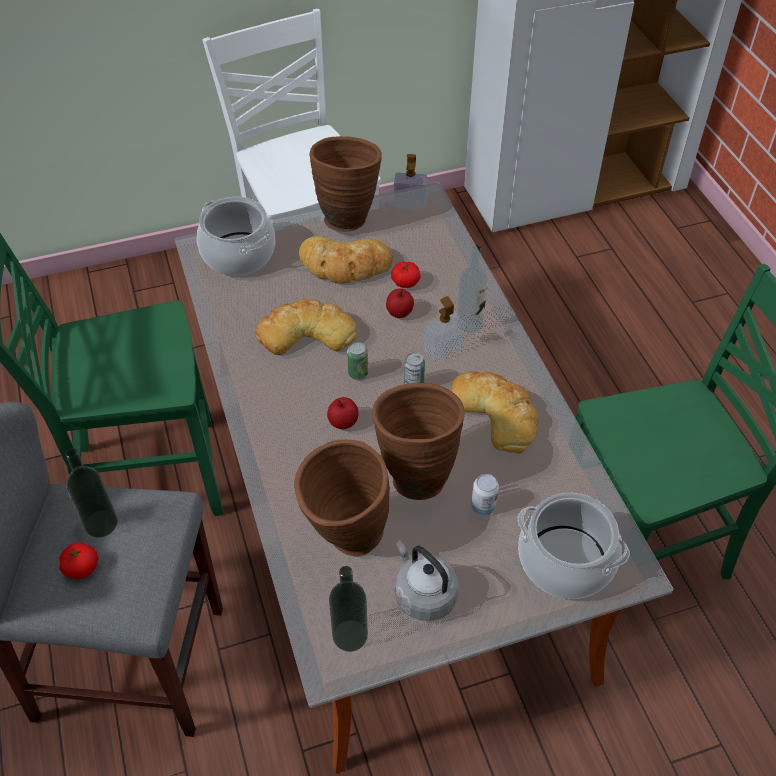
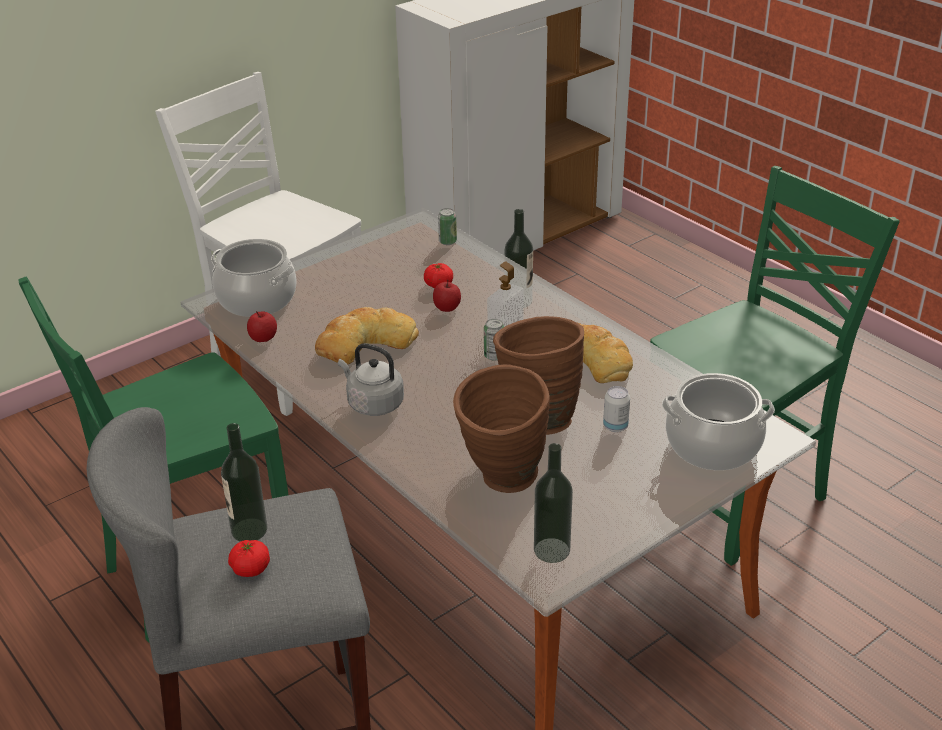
camera: 20 degrees left, 15 degrees down
(343, 422) = (444, 399): apple -> apple (263, 338)
(345, 265) = (371, 285): bread -> none
(347, 216) = (350, 249): brown vase -> none
(358, 373) = (435, 360): can -> can (447, 241)
(410, 204) = (406, 229): soap dispenser -> none
(423, 594) = (601, 502): grey kettle -> grey kettle (373, 404)

